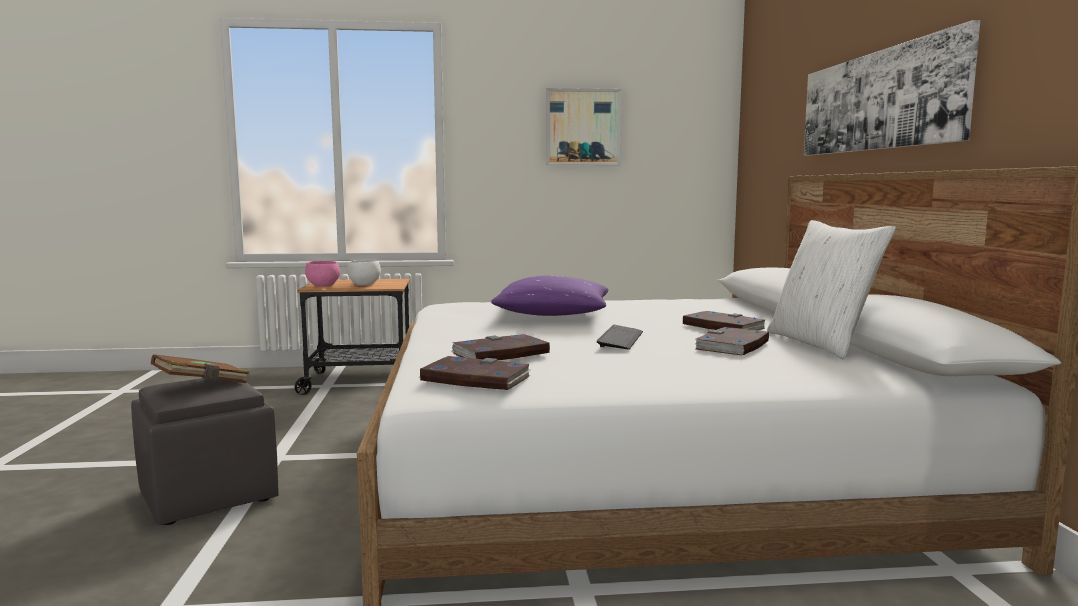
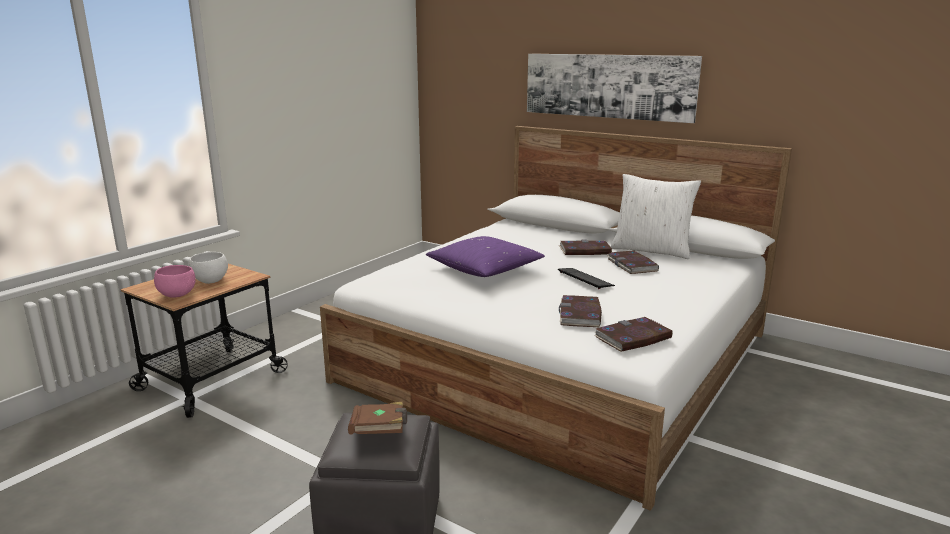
camera: 50 degrees left, 10 degrees up
(583, 127) = (323, 83): picture -> none

